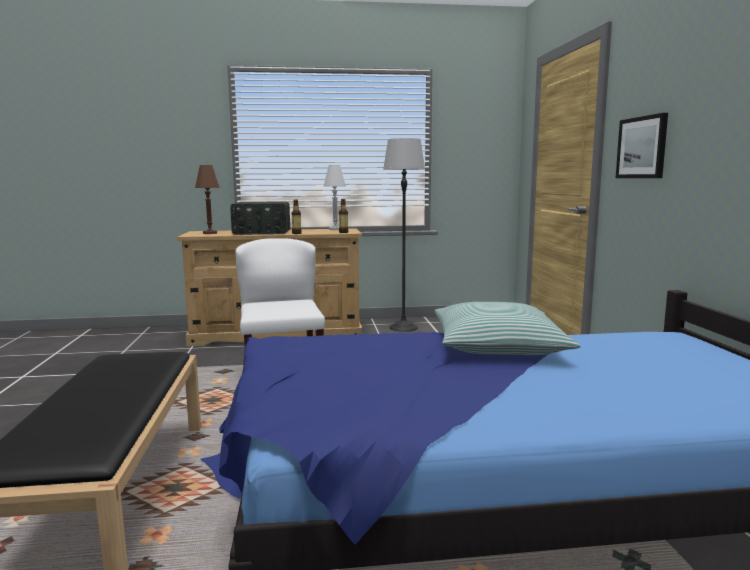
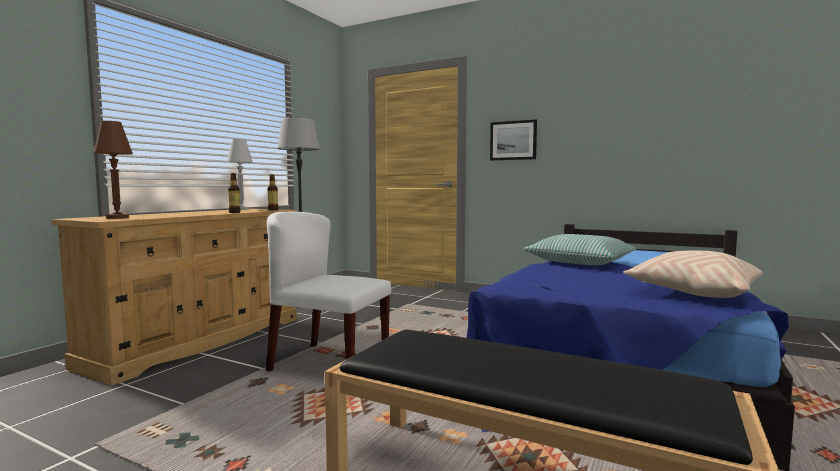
camera: 55 degrees left, 5 degrees down
(261, 232) = (185, 214): radio -> none
(348, 406) = (692, 293): none -> beige pillow

